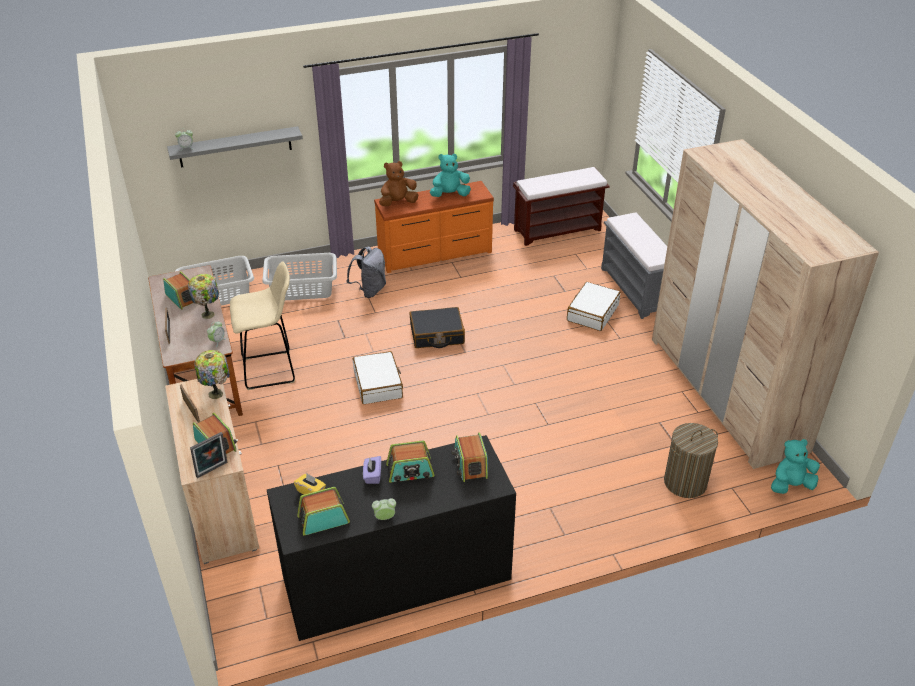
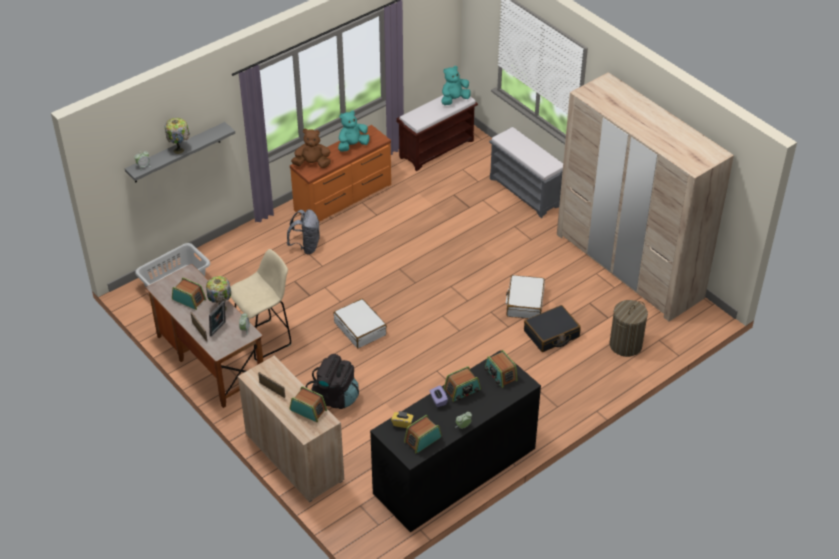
camera: 20 degrees left, 5 degrees up
(212, 470) = (319, 429): picture frame -> picture frame (218, 329)
(217, 394) = (282, 372): table lamp -> table lamp (179, 150)
(302, 288) = (246, 259): grey laundry basket -> none
(307, 450) = (335, 397): none -> black backpack
(398, 203) = (312, 164): brown plush toy -> brown plush toy turned 45 degrees clockwise
(437, 335) = (384, 273): black suitcase -> black suitcase (551, 334)
(592, 313) = (500, 222): white suitcase -> white suitcase (524, 302)
(790, 485) = (698, 327): turquoise plush toy -> turquoise plush toy (454, 100)

